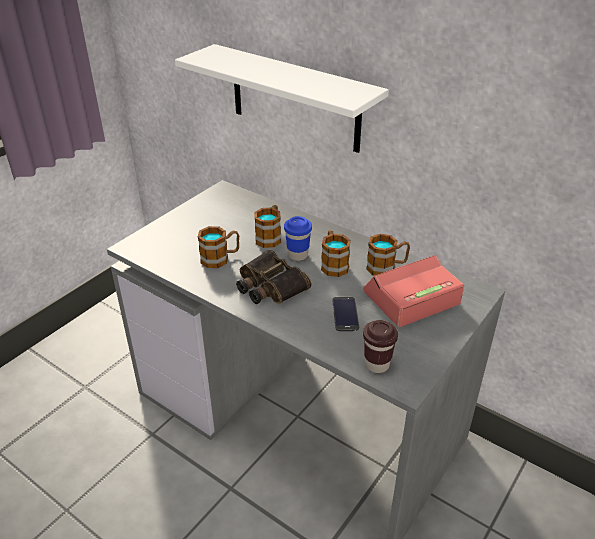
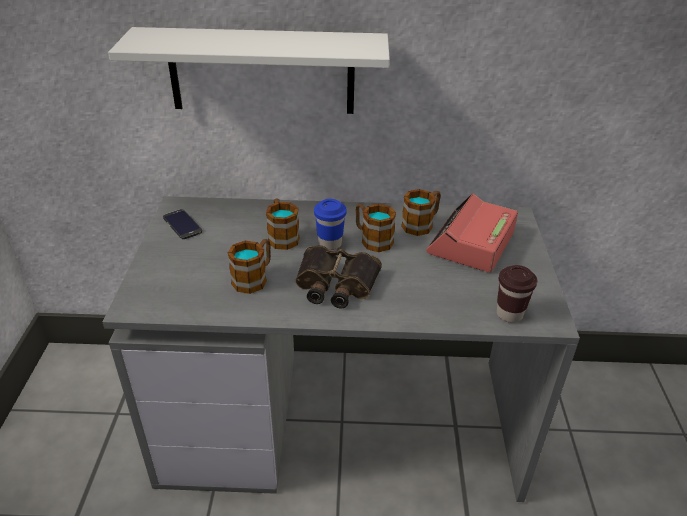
camera: 35 degrees left, 0 degrees up
(345, 314) = (433, 281): phone -> phone (182, 224)

